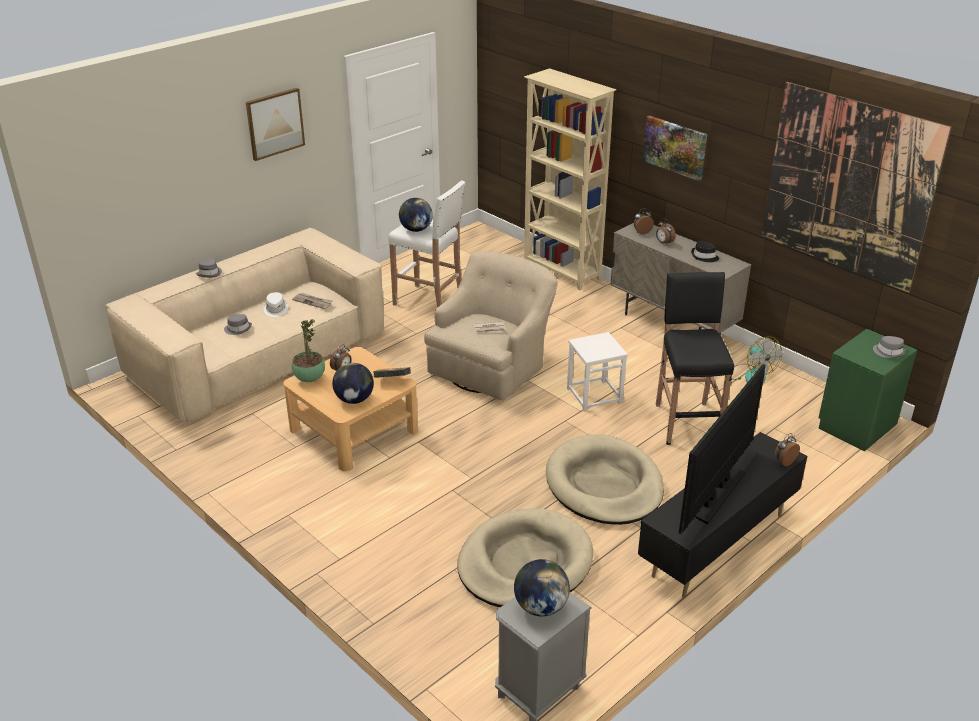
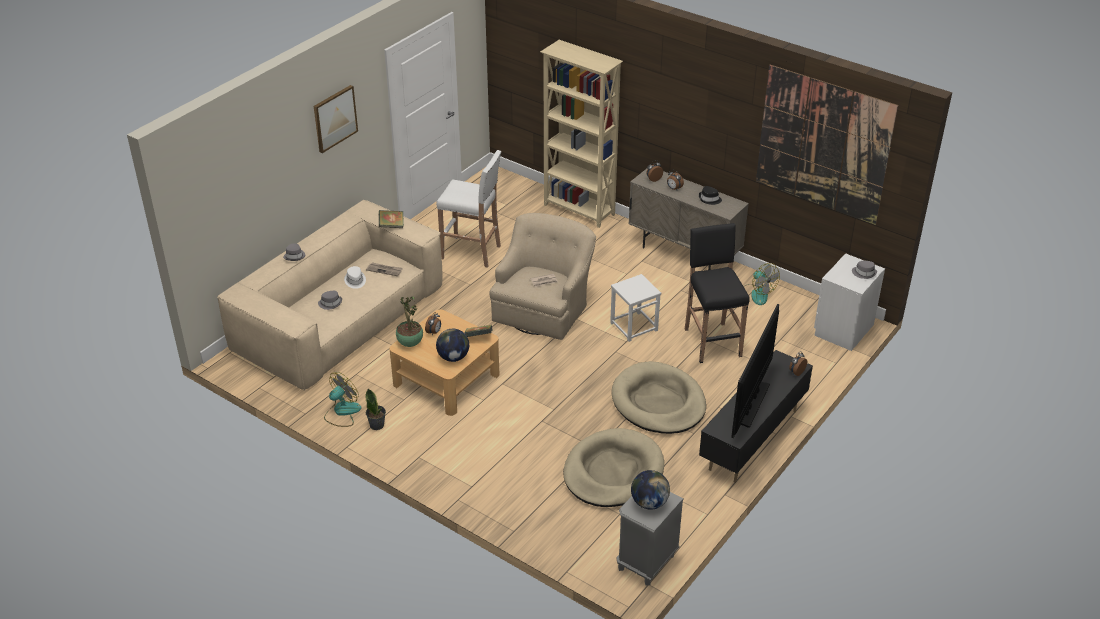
camera: 10 degrees left, 5 degrees up
(219, 453) = (342, 412): none -> fan
(253, 472) = (377, 425): none -> potted plant
(329, 254) = (391, 226): none -> book
(416, 229) = (460, 194): globe -> none
(675, 147) = (678, 109): picture -> none
(856, 425) = (842, 329): green nightstand -> white nightstand

